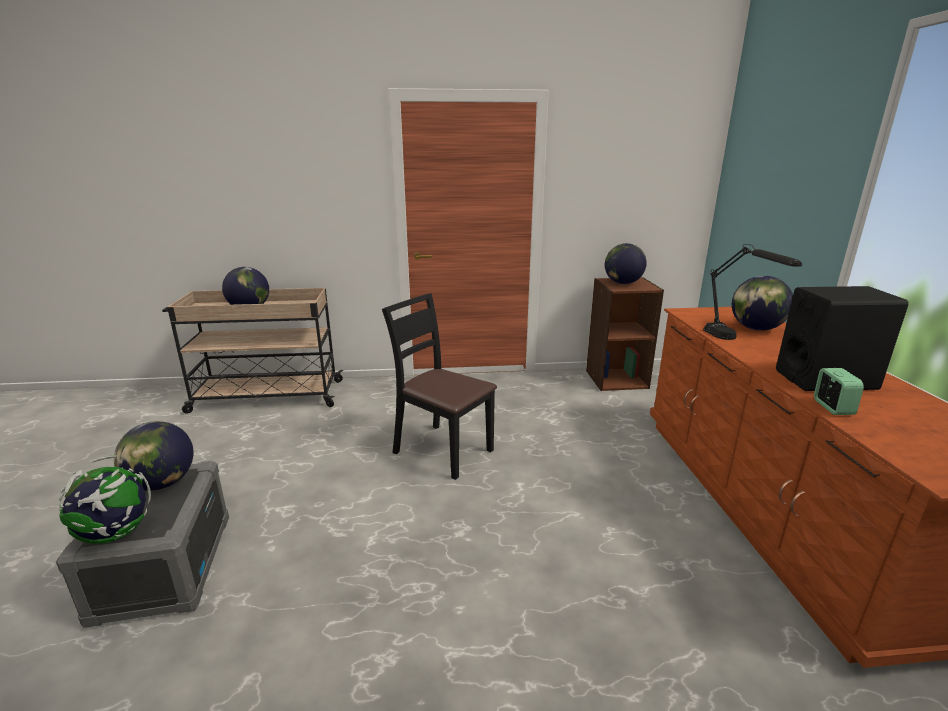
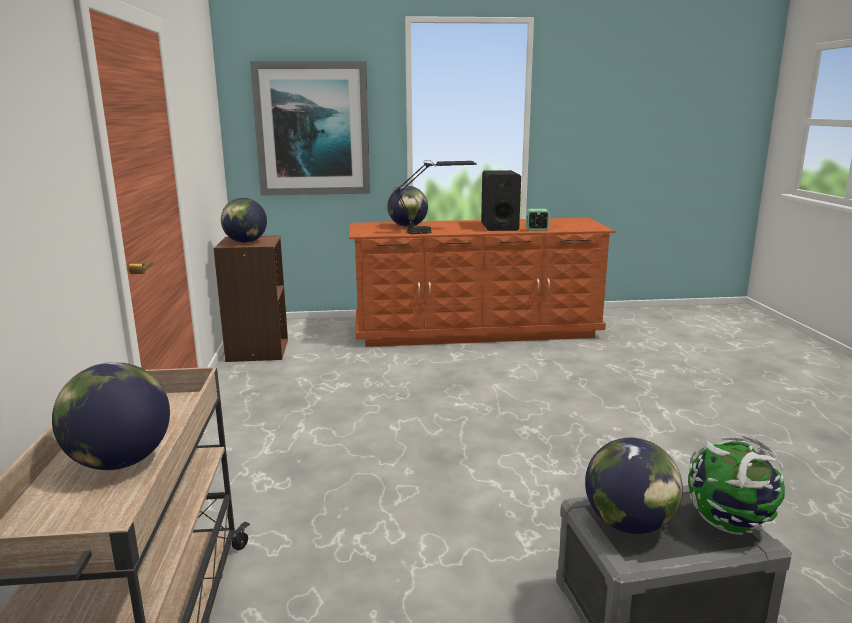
camera: 90 degrees left, 5 degrees down
(442, 450) = (396, 442): black chair -> none
(773, 189) = (312, 129): none -> picture

